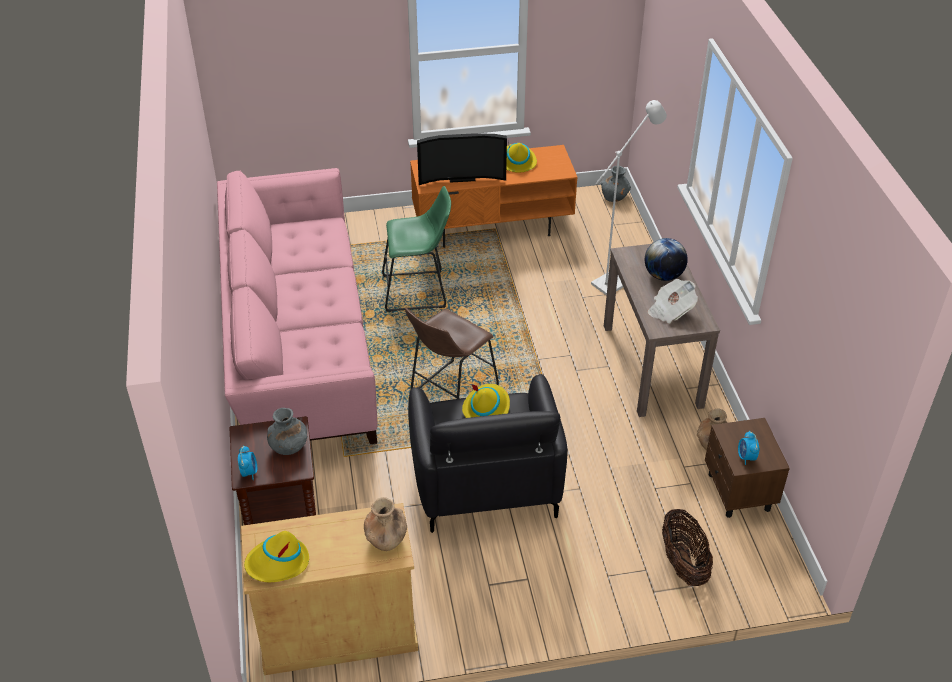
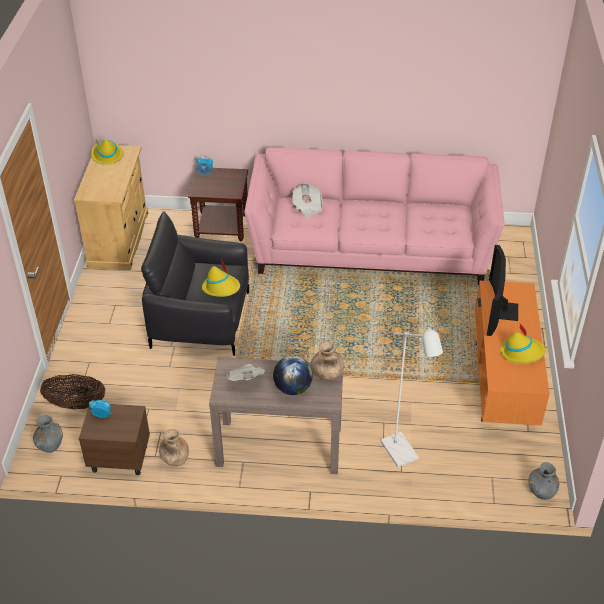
camera: 105 degrees right, 0 degrees up
(289, 447) = (218, 189): grey vase -> grey vase (50, 444)
(304, 354) = (307, 207): none -> newspaper
(386, 539) = (98, 192): brown vase -> brown vase (326, 374)
(418, 292) = (418, 319): green stool -> none
(450, 393) = (292, 317): brown stool -> none

